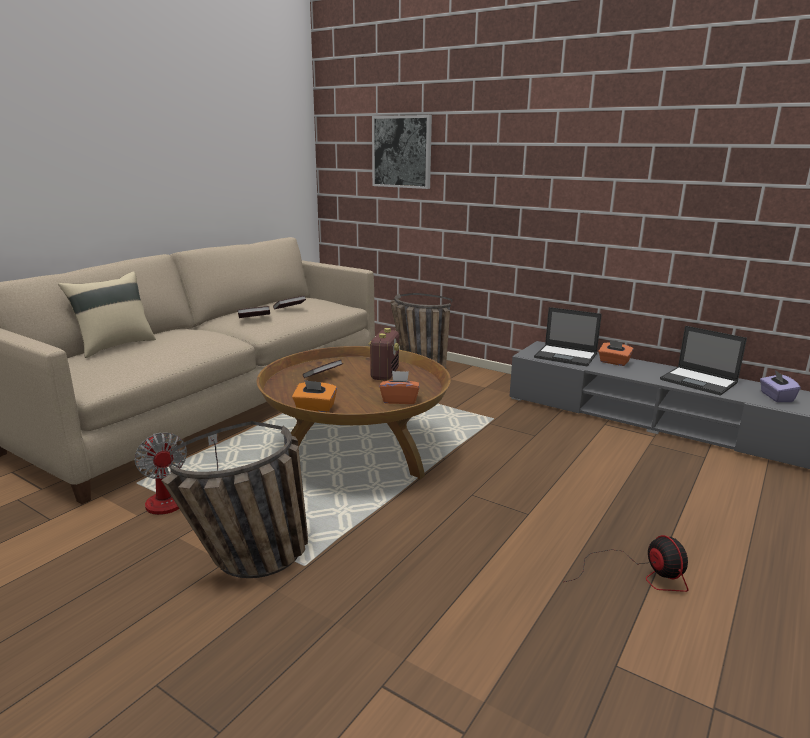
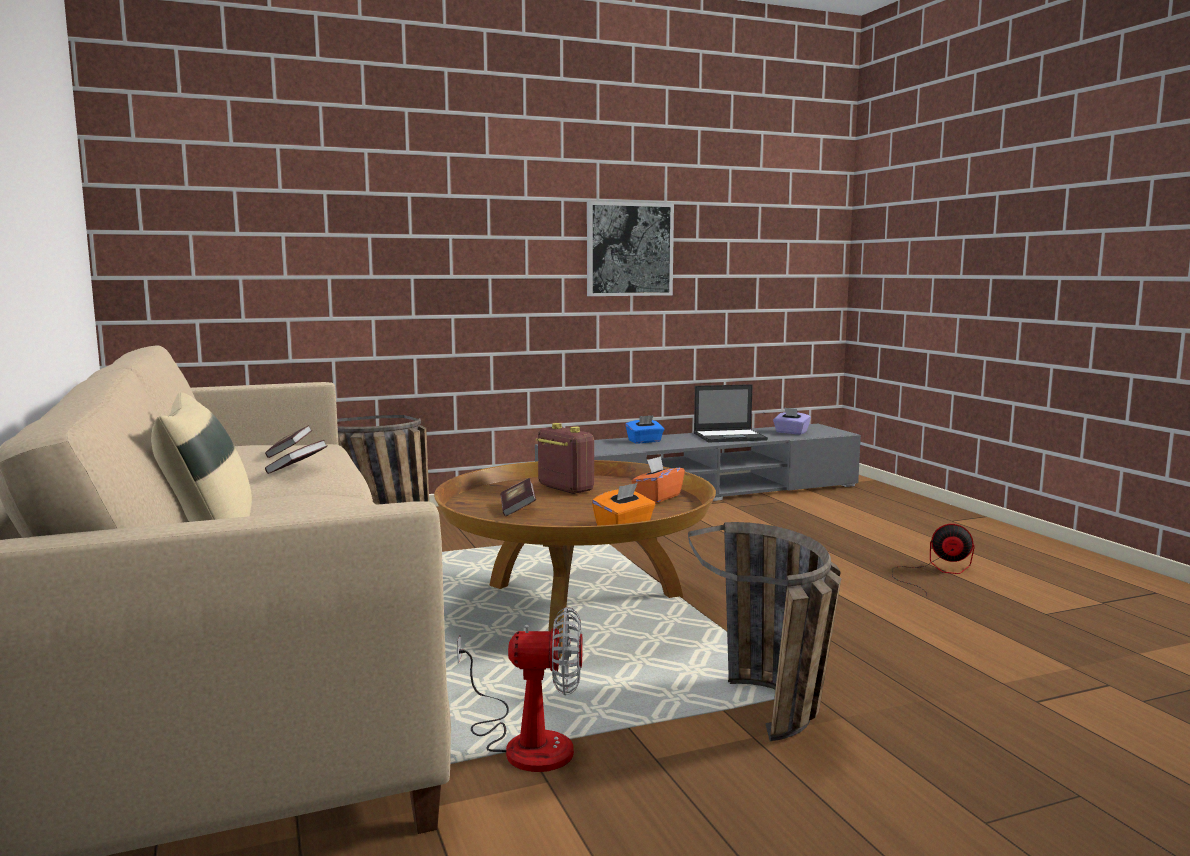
camera: 55 degrees left, 10 degrees down
(402, 152) = (290, 204): picture -> picture (629, 249)
(566, 356) = (599, 447): laptop -> none
(614, 362) = (644, 441): orange tissue box -> blue tissue box

